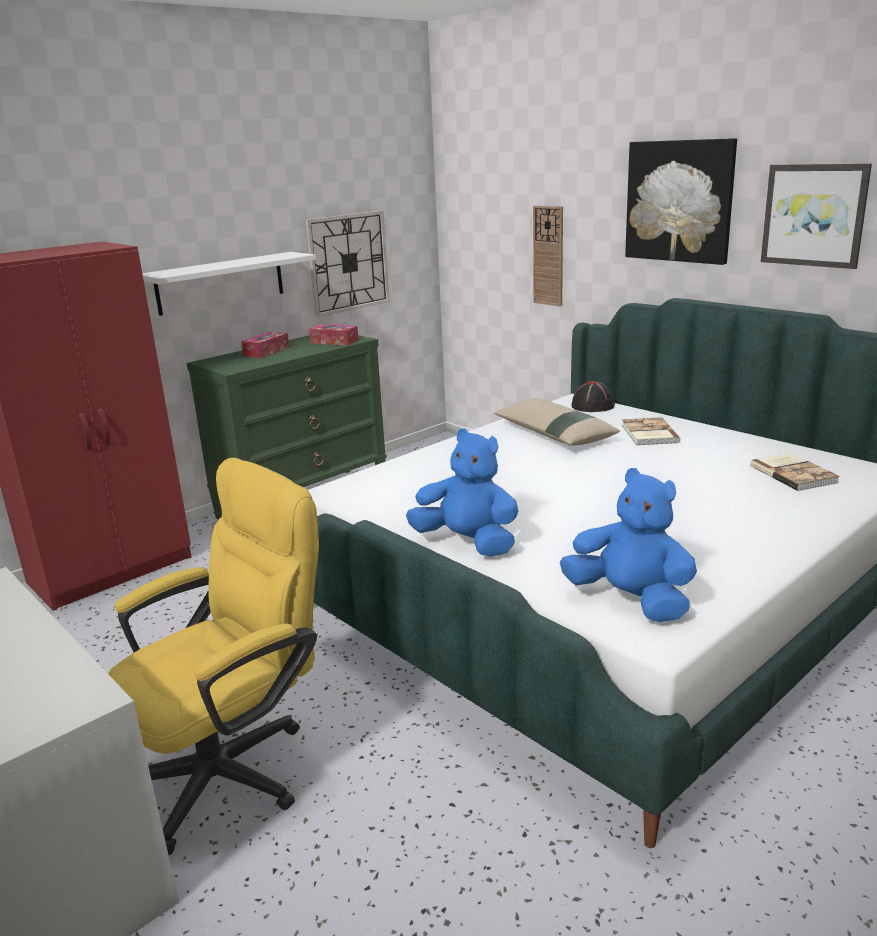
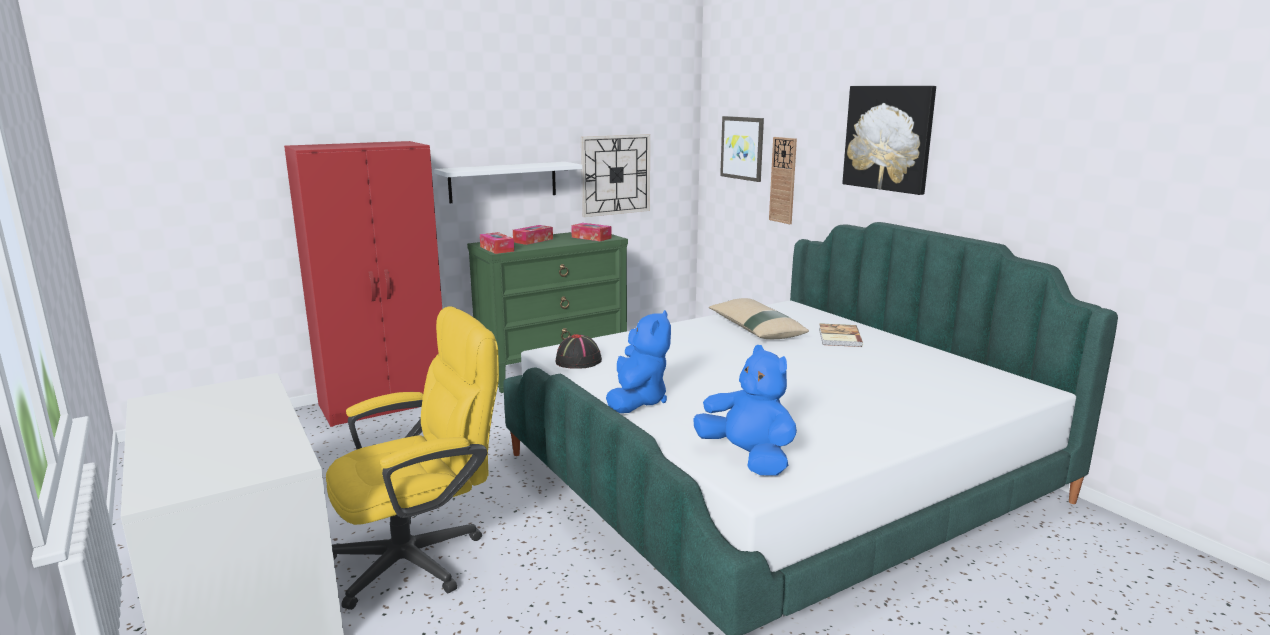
camera: 10 degrees right, 5 degrees down
(228, 367) = (497, 249): none -> tissue box
(468, 543) = (637, 401): blue plush toy -> blue plush toy turned 60 degrees clockwise
(593, 406) = (802, 311): black hat -> black hat (578, 361)
(793, 474) = (951, 381): book -> none
(814, 215) = (997, 155): picture -> picture (742, 148)

